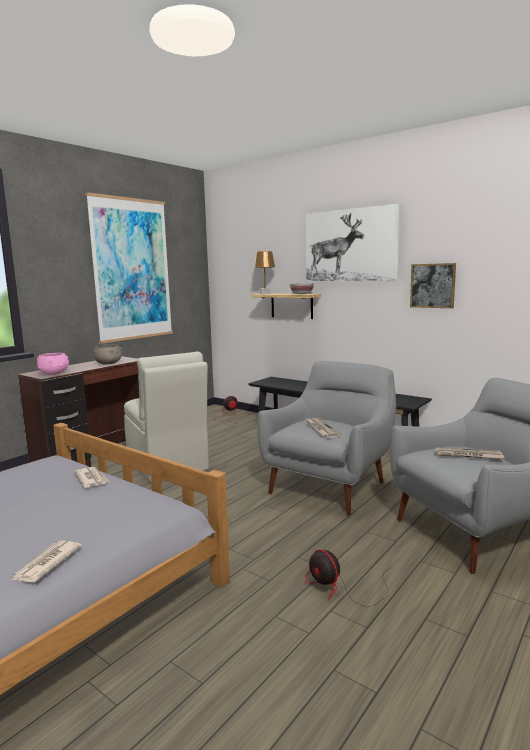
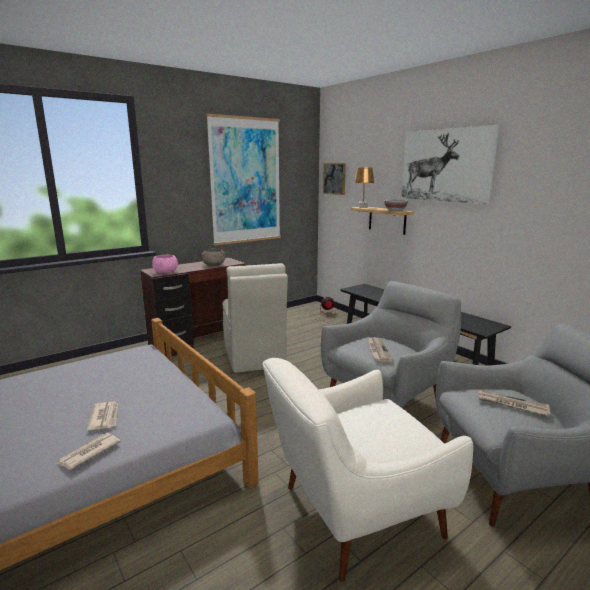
camera: 15 degrees right, 5 degrees up
(92, 479) = (163, 373): newspaper -> newspaper (104, 417)
(342, 589) = (354, 514): fan -> white armchair
(432, 285) = (524, 212): picture -> picture (334, 178)

